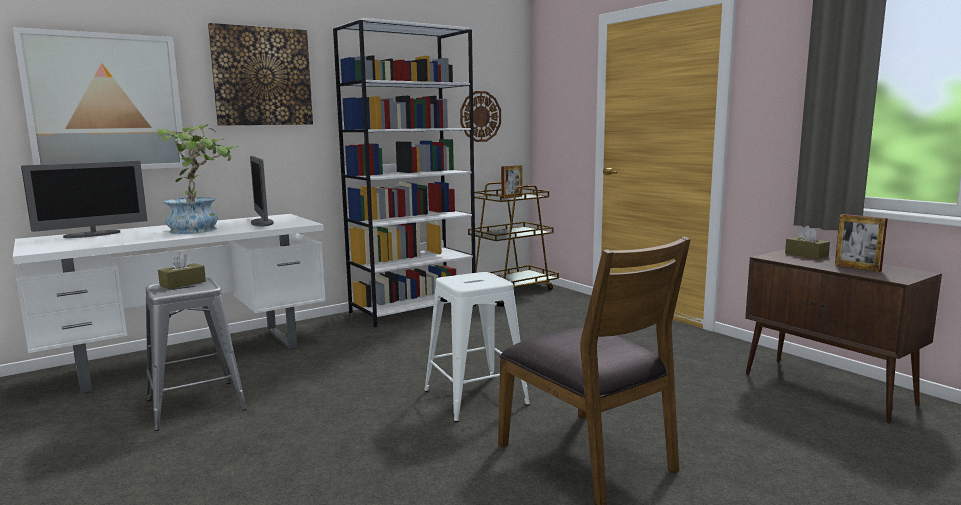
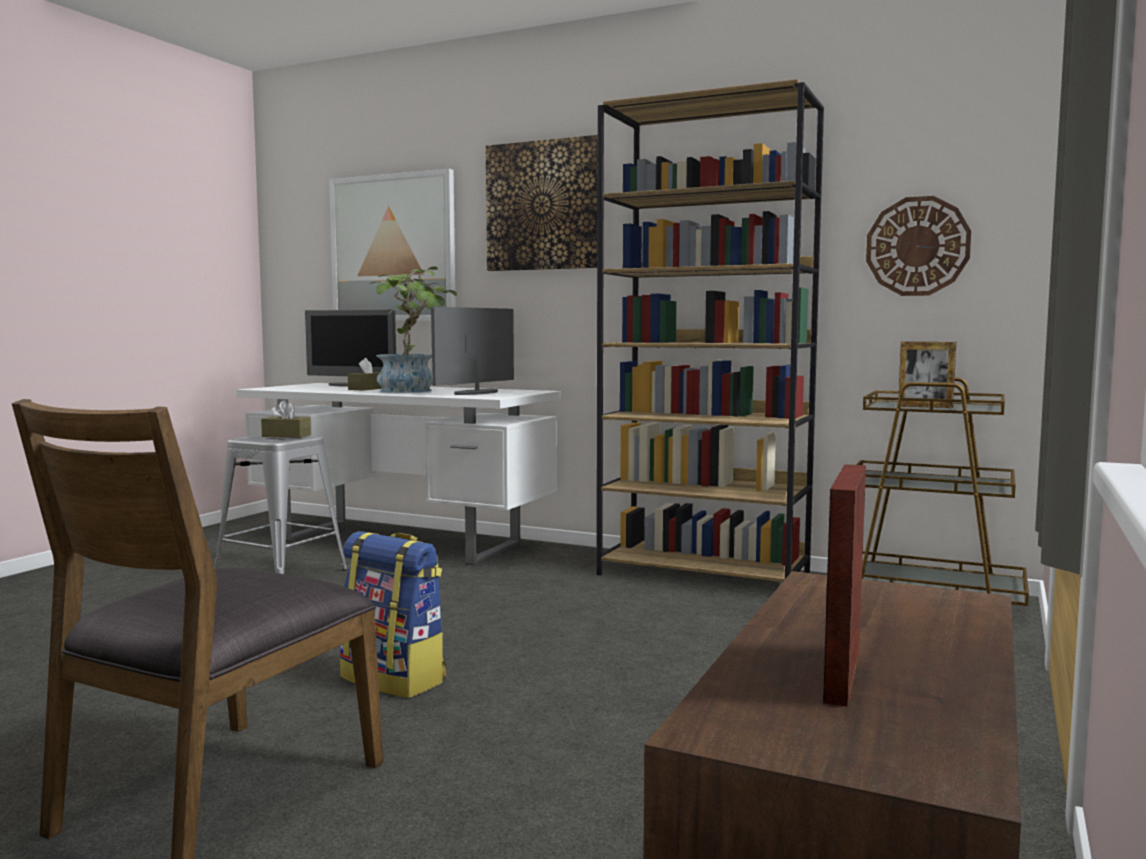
camera: 60 degrees right, 5 degrees down
(413, 309) = (705, 574): white bookcase -> brown bookcase
(475, 397) = (395, 679): white stool -> backpack
(806, 255) = (946, 615): brown tissue box -> brown tissue box (367, 389)

